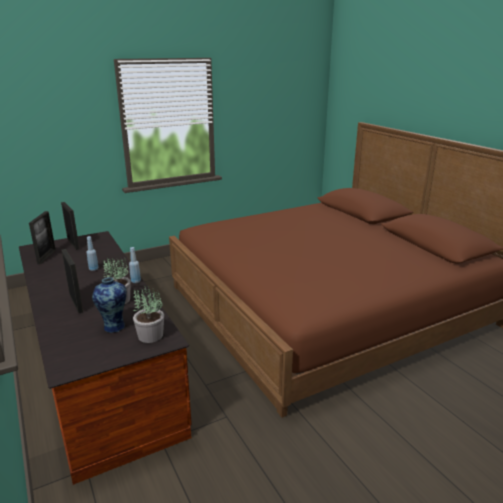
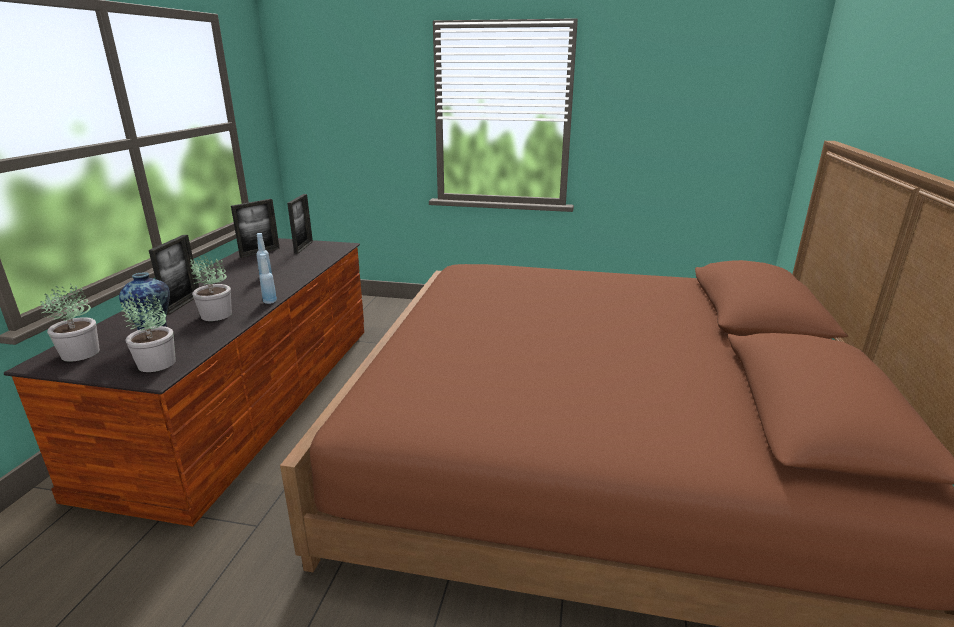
camera: 40 degrees right, 0 degrees up
(80, 353) = (81, 353): none -> potted plant

